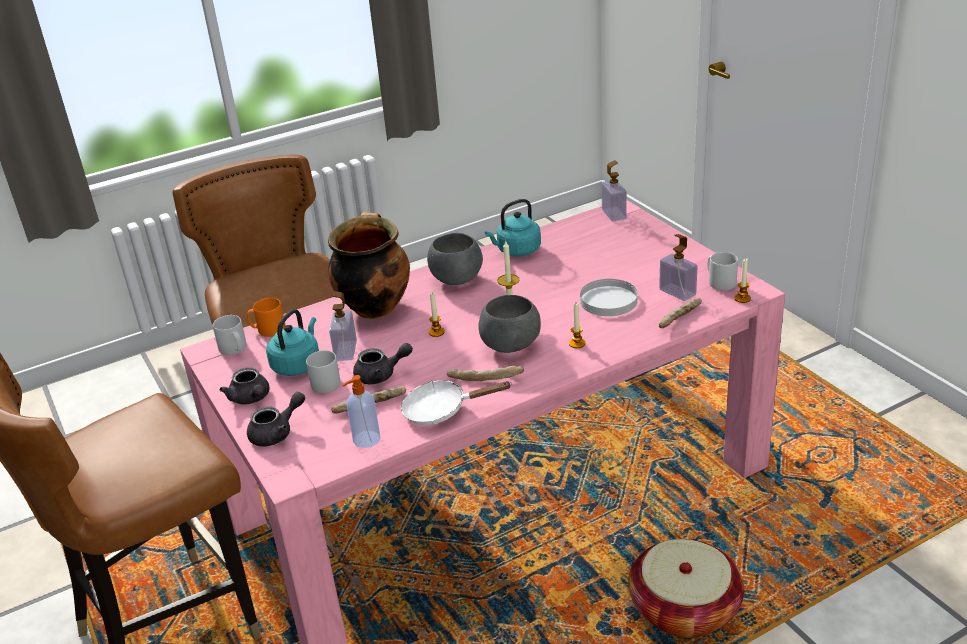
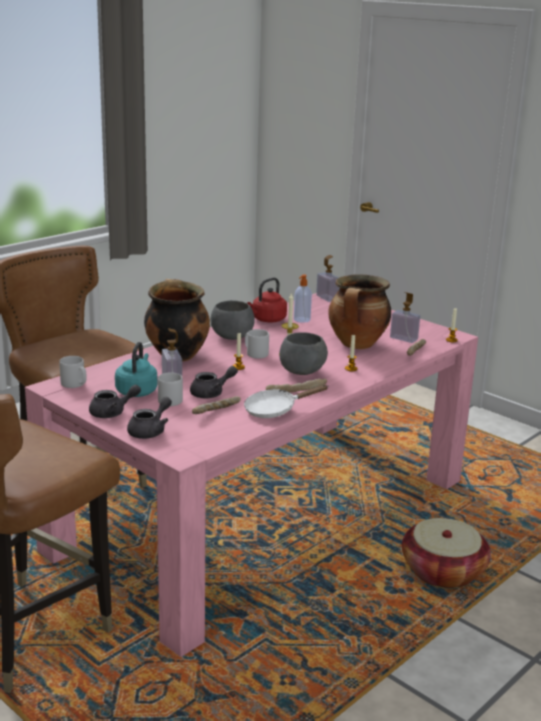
camera: 20 degrees left, 10 degrees down
(251, 399) = (112, 413): grey teapot -> grey teapot turned 60 degrees counterclockwise
(268, 330) = (95, 372): orange mug -> none
(365, 440) = (227, 430): soap dispenser -> soap dispenser (301, 320)
(516, 251) = (267, 320): turquoise kettle -> red kettle
(608, 301) = (357, 345): white plate -> cooking pot
(720, 282) = (430, 332): grey mug -> grey mug (255, 354)

